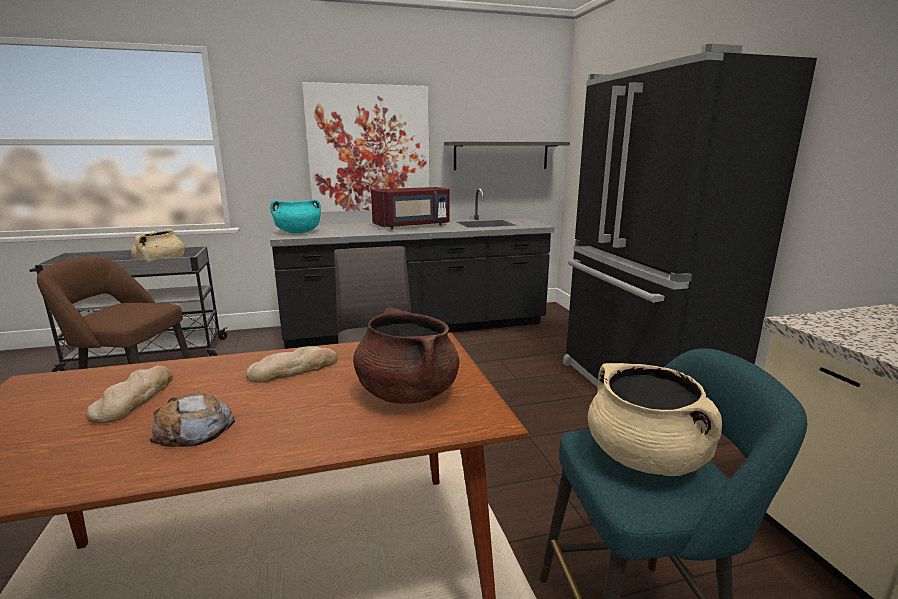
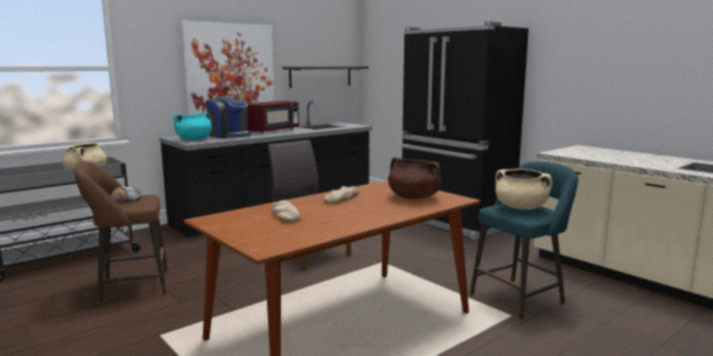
camera: 25 degrees left, 5 degrees down
(193, 429) = (343, 217): bread -> bread (126, 199)
(349, 229) = (229, 135): none -> coffee machine

